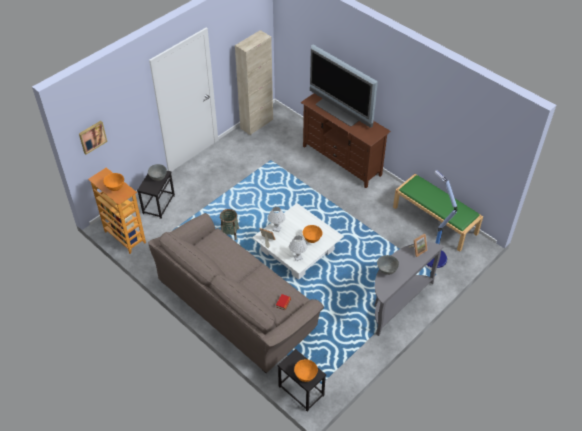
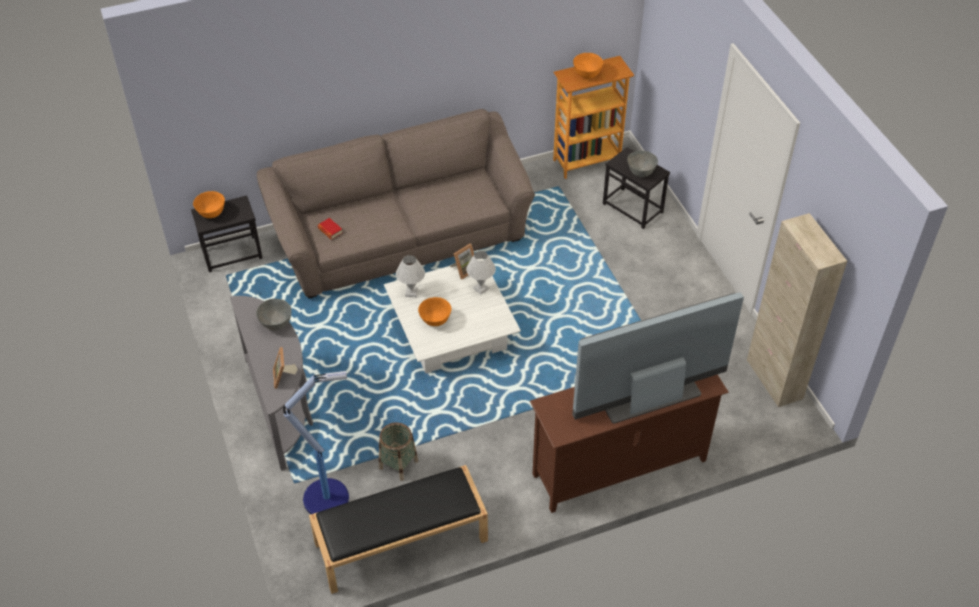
camera: 115 degrees right, 0 degrees up
(92, 136) = (660, 33): picture -> none
(230, 233) = (531, 266): basket -> basket (398, 464)
(435, 220) = (400, 542): green bench -> black bench

